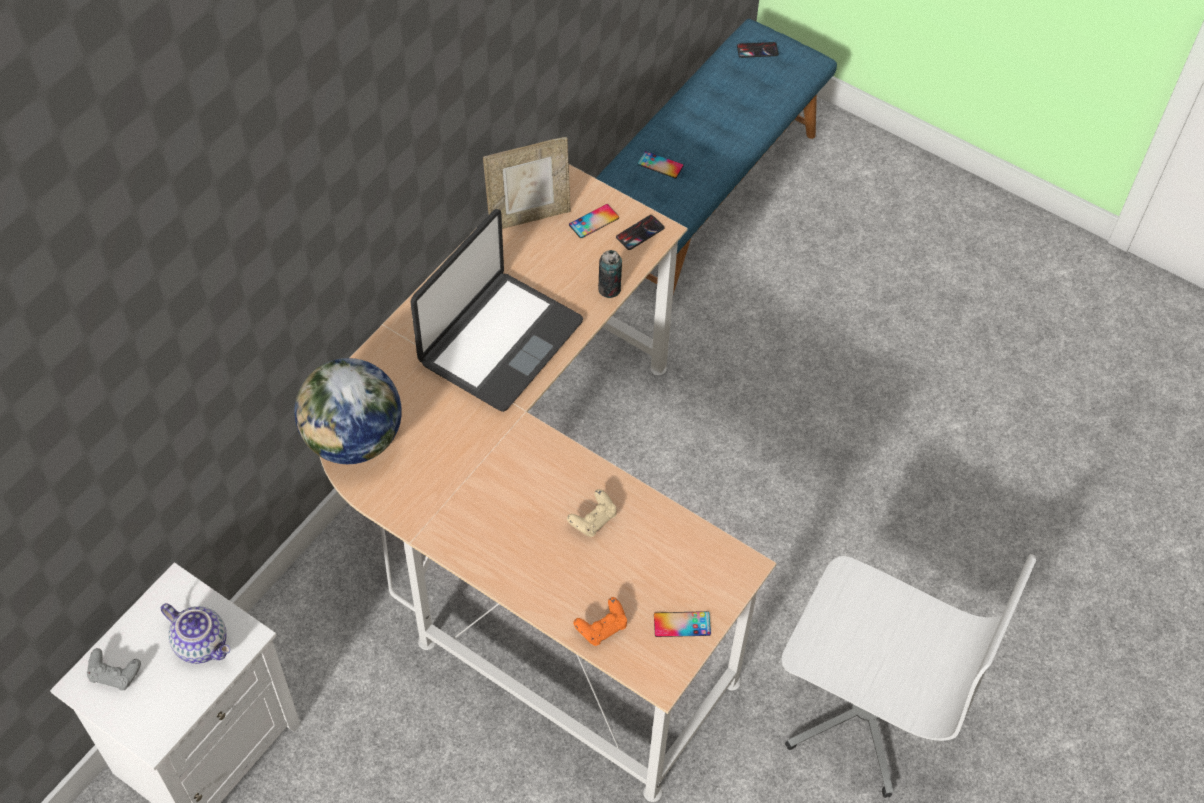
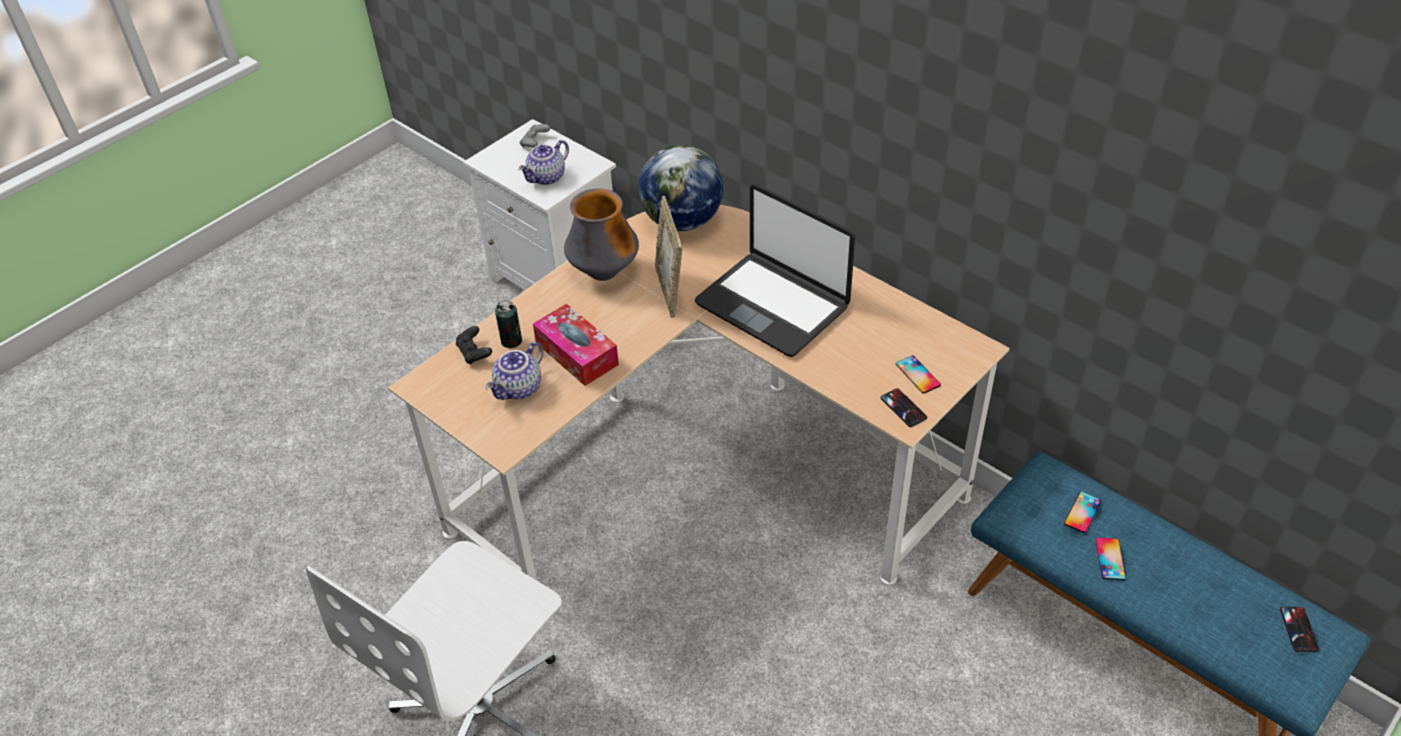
camera: 100 degrees right, 10 degrees down
(452, 511) = (604, 273): none -> vase
(529, 216) = (923, 329): picture frame -> picture frame (670, 290)
(593, 520) = (577, 354): beige game controller -> tissue box
(602, 627) = (474, 353): orange game controller -> black game controller
(609, 289) = (830, 380): can -> can (511, 341)
(654, 568) = (519, 389): none -> teapot
(682, 624) = (462, 402): phone -> phone (1110, 559)

